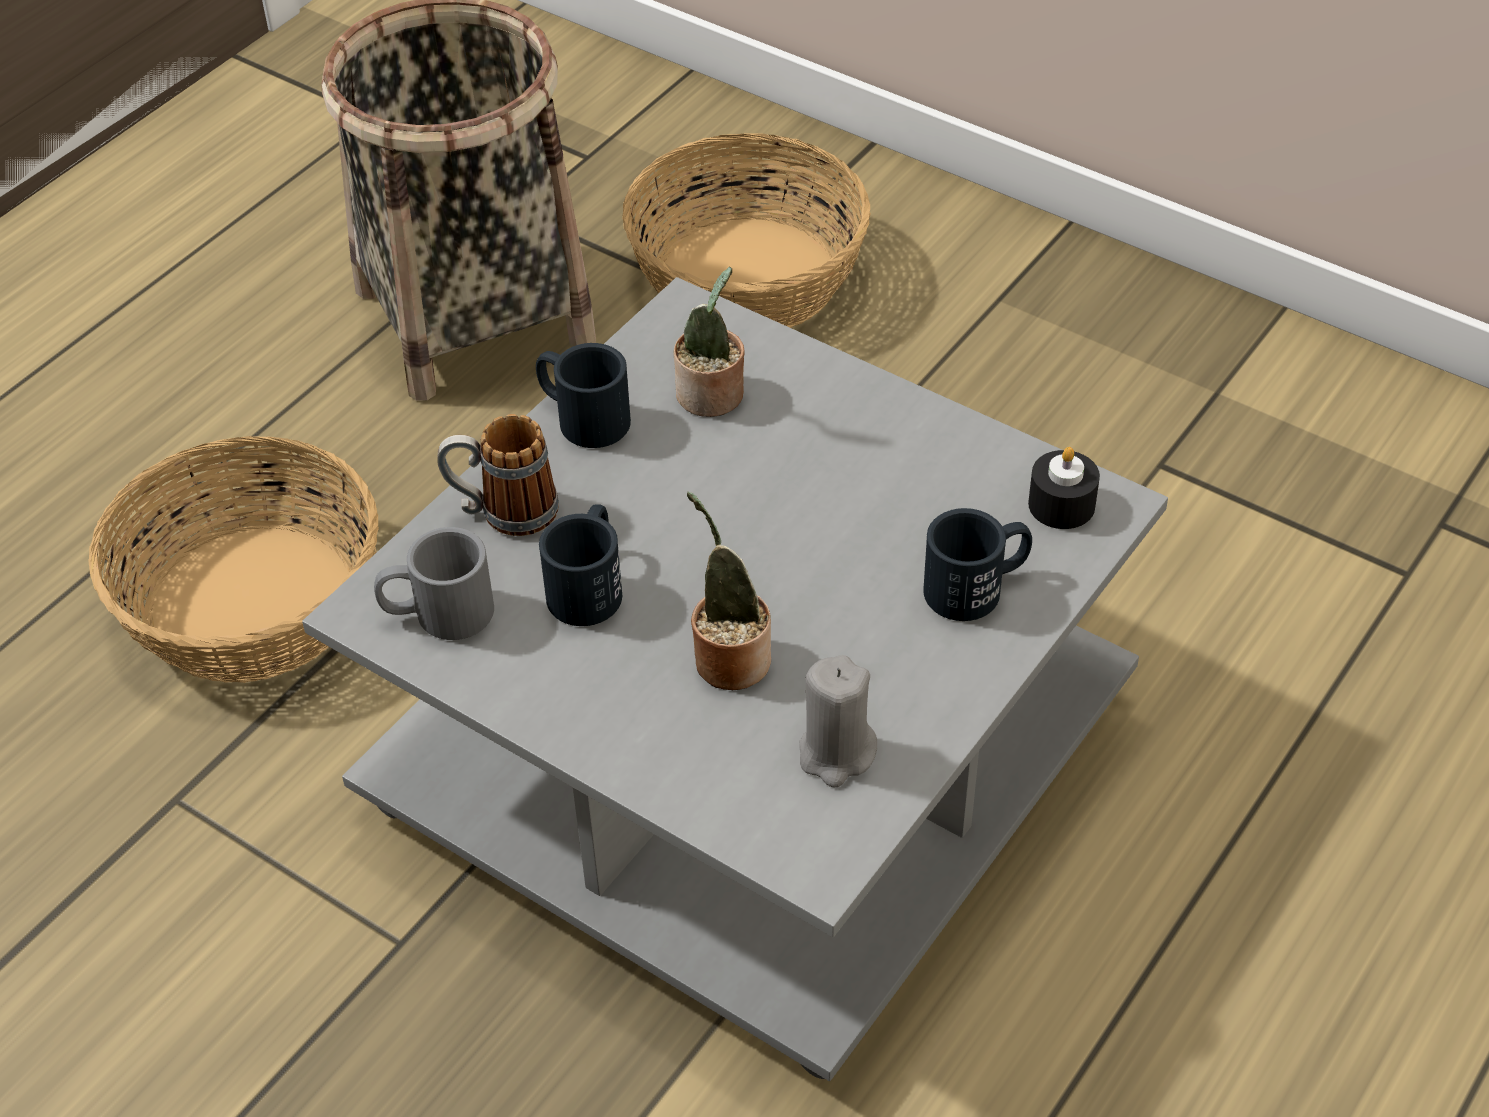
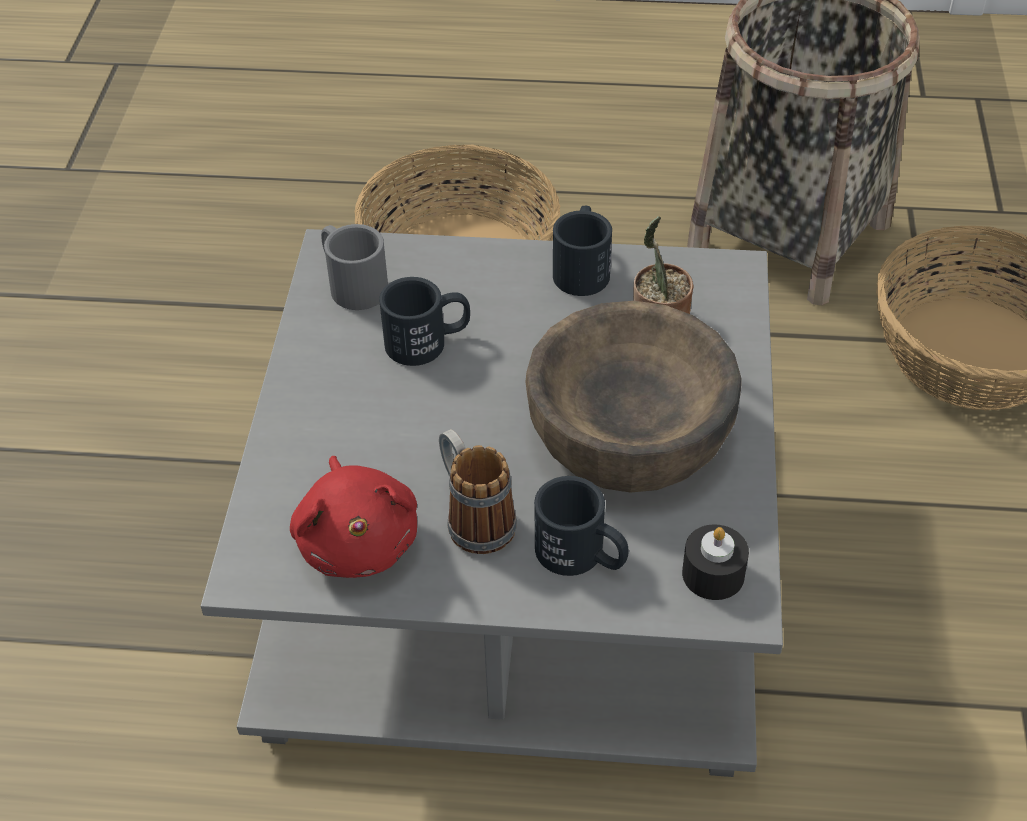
camera: 60 degrees right, 0 degrees up
(503, 512) = (463, 271): mug -> mug (473, 518)
(728, 657) = (410, 442): potted plant -> none
(836, 754) = (358, 540): grey candle -> red plush toy
(848, 484) = (630, 434): none -> brown bowl

